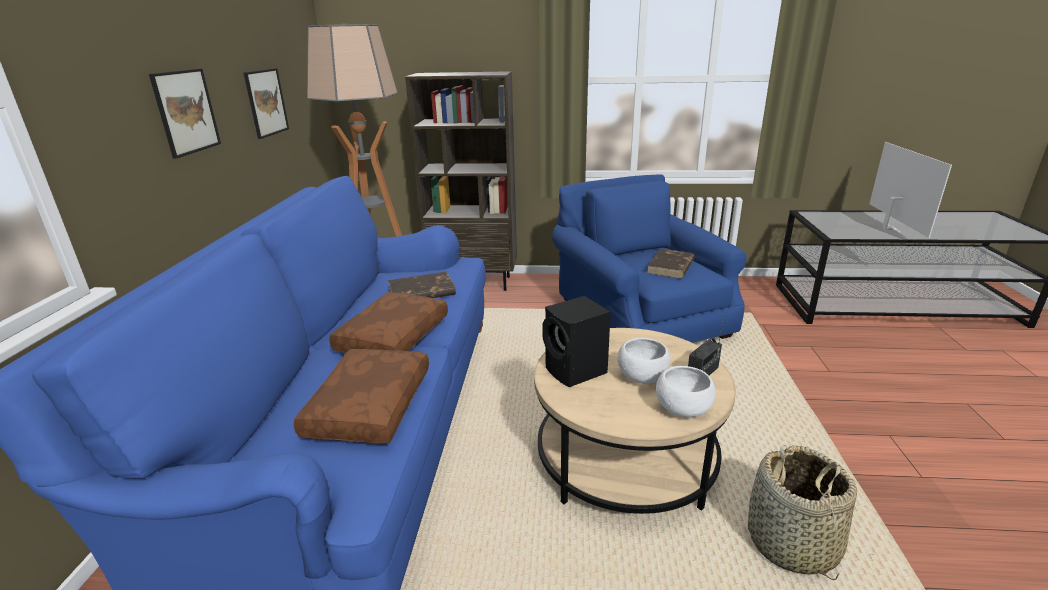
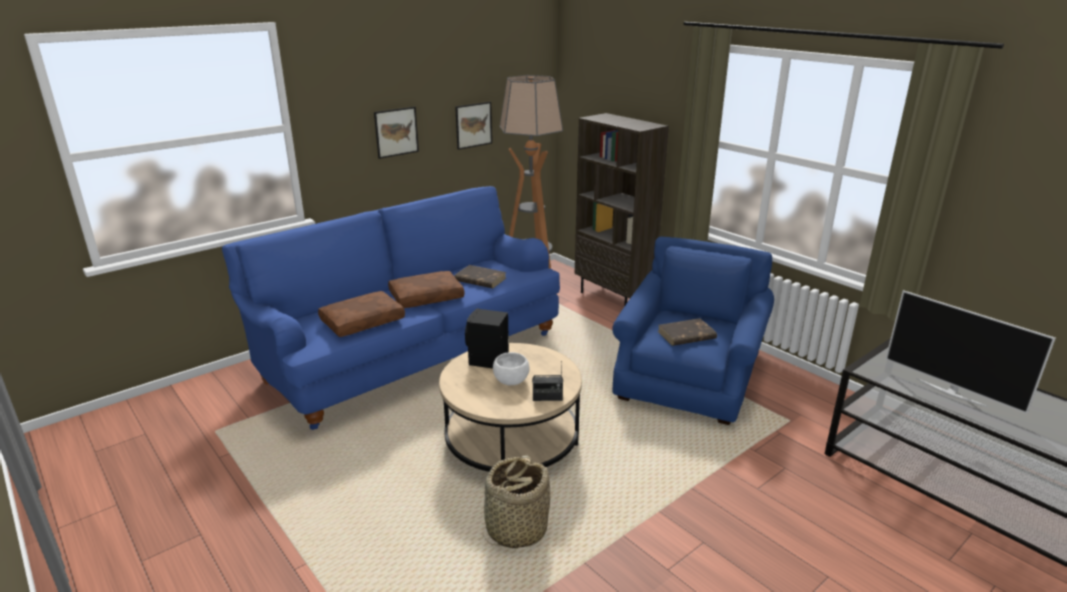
camera: 45 degrees right, 0 degrees up
(682, 410) = (495, 405): white bowl -> none
(889, 228) = (951, 392): television -> television turned 90 degrees clockwise

